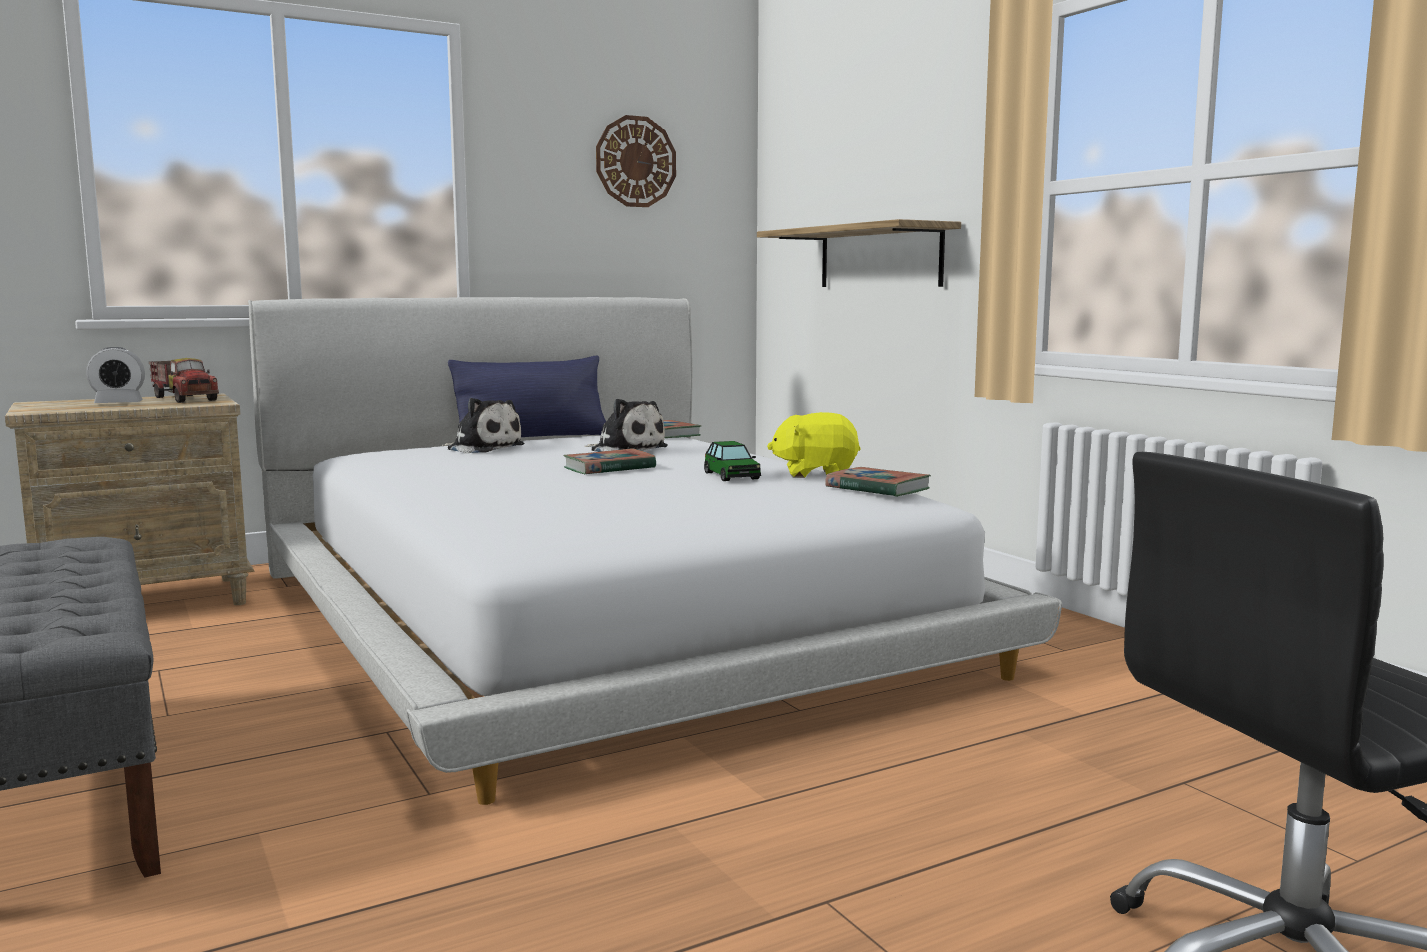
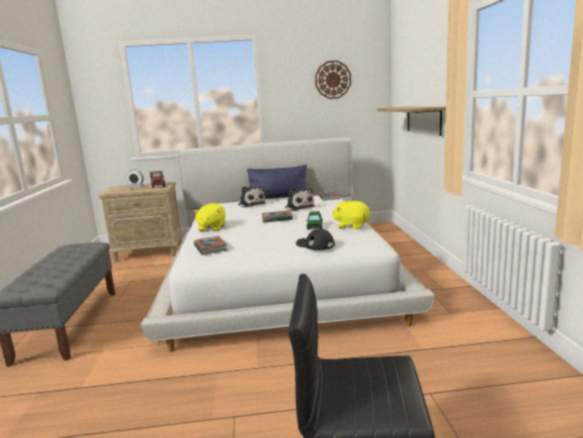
camera: 25 degrees right, 5 degrees up
(455, 489) = (211, 228): none -> yellow plush toy
(793, 503) = (315, 245): none -> black cap
(877, 489) = (362, 238): book -> book (210, 248)

